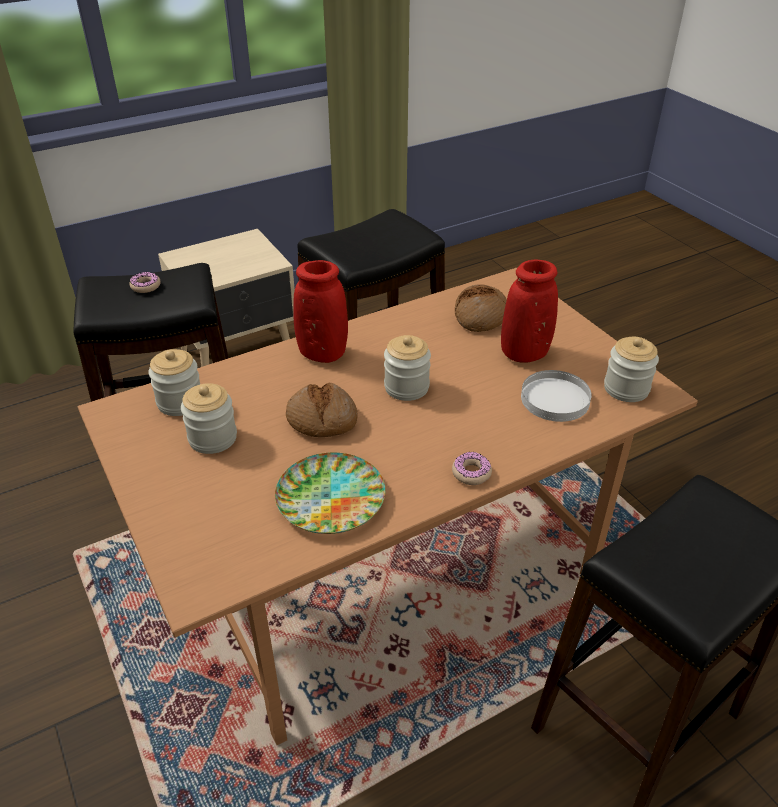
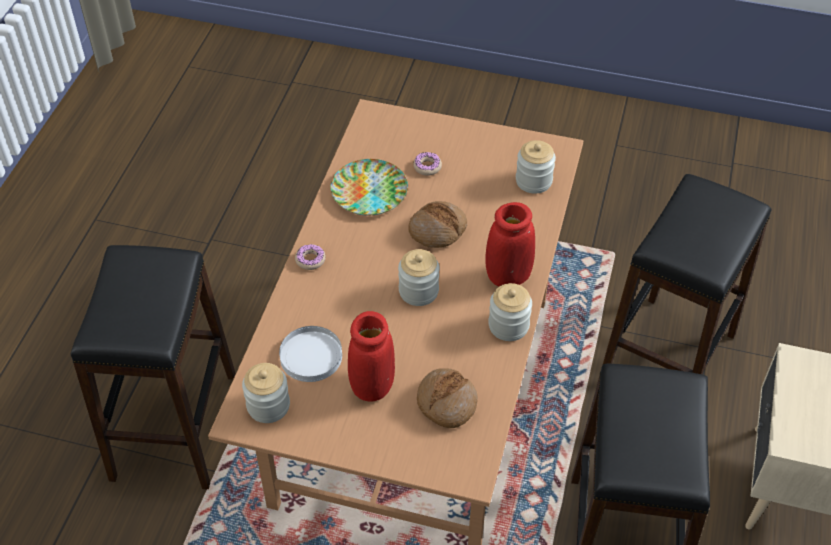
camera: 135 degrees right, 10 degrees up
(145, 286) = (711, 231): donut -> donut (427, 167)
(213, 438) = (479, 176): jar -> jar (508, 325)

